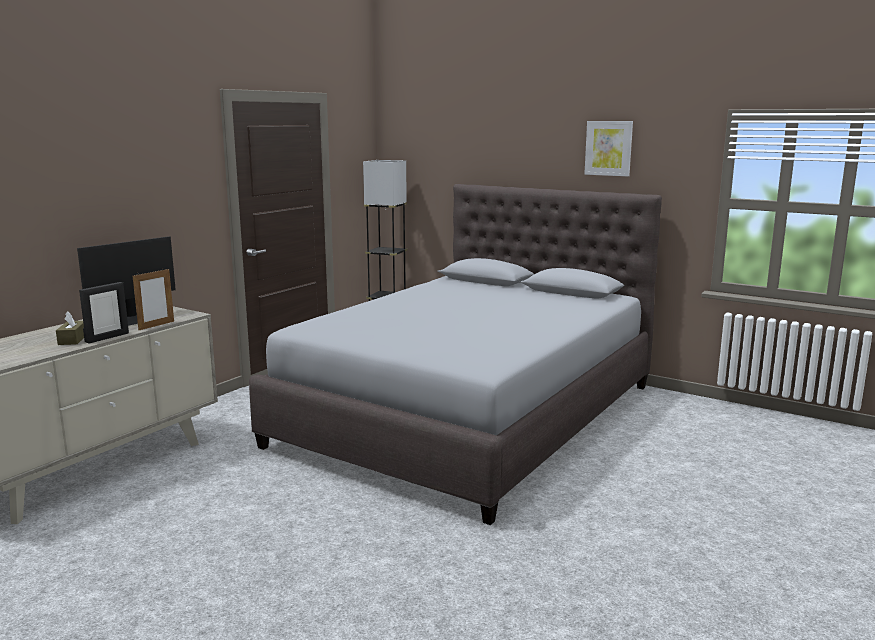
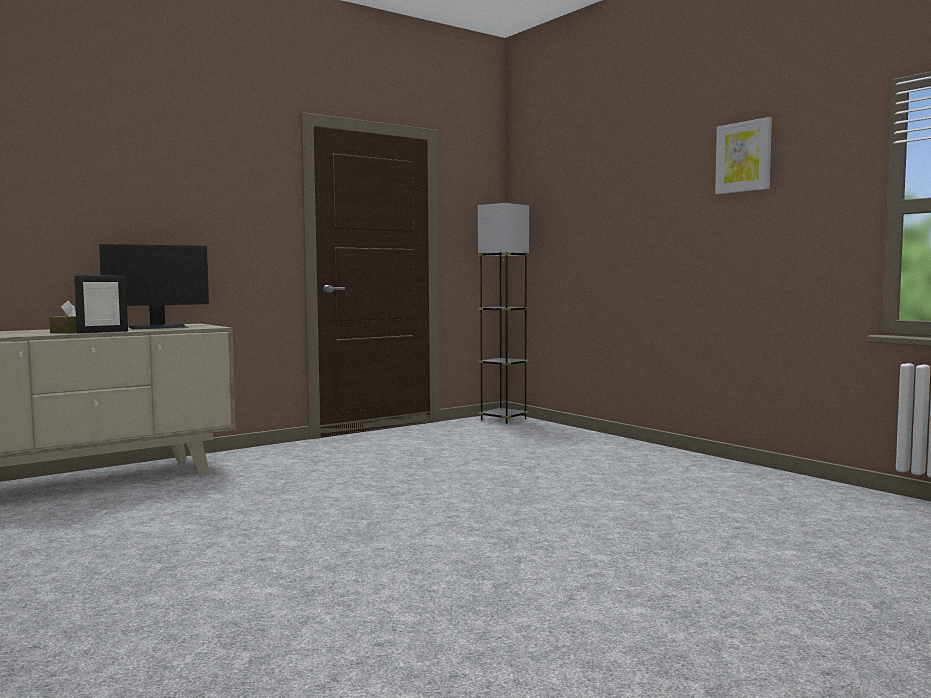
camera: 20 degrees right, 10 degrees down
(156, 325) = (164, 329): picture frame -> none
(471, 414) = (533, 479): grey bed -> none

